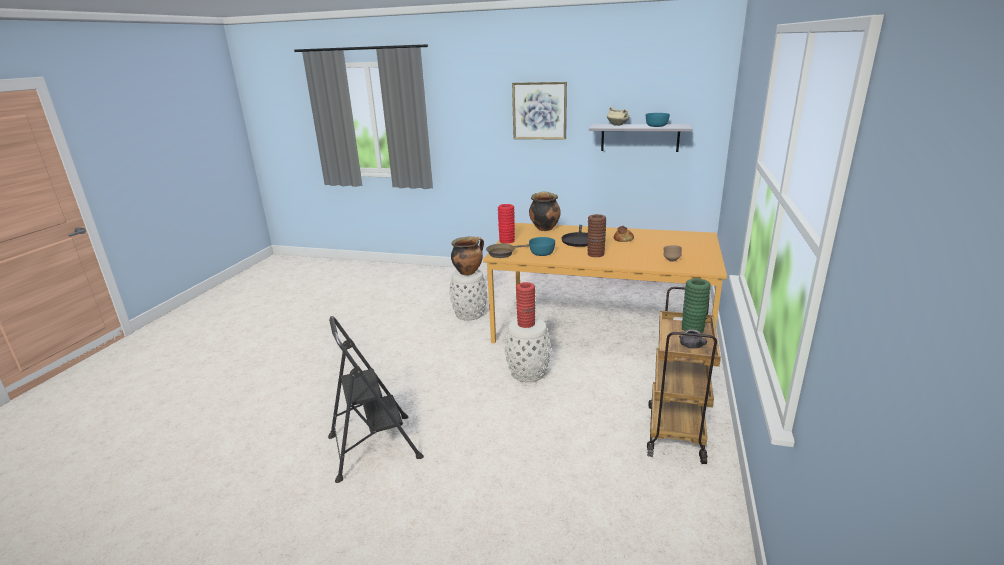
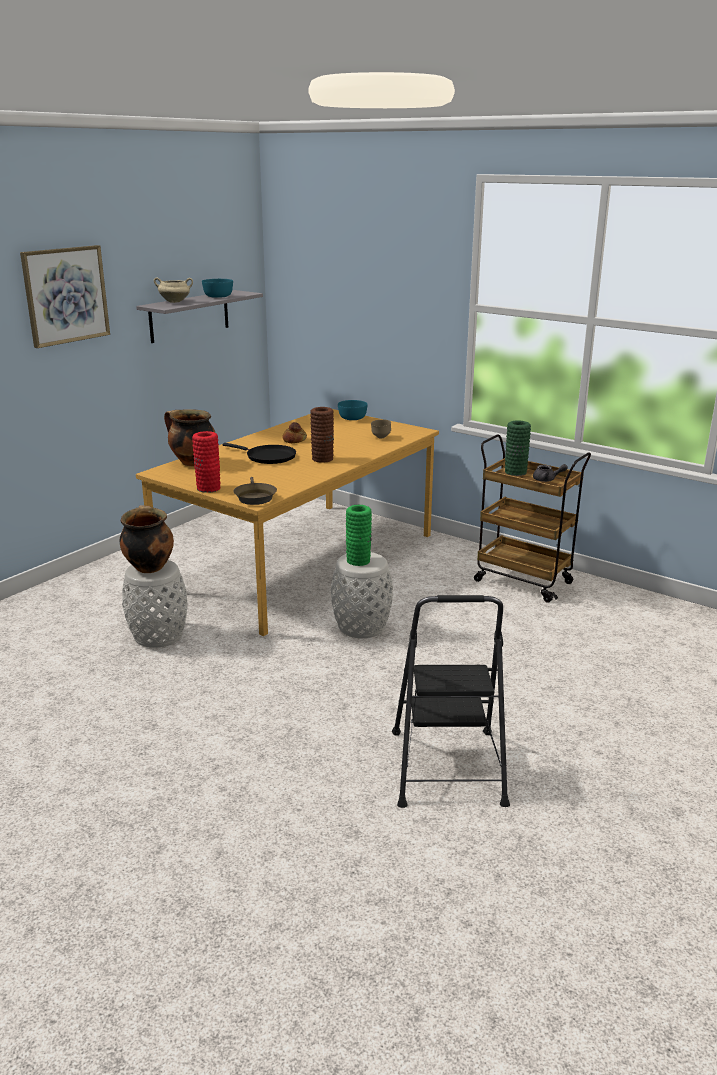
camera: 70 degrees left, 0 degrees up
(526, 323) = (358, 560): red vase -> green vase
(542, 253) = (283, 479): turquoise bowl -> turquoise bowl (352, 418)

